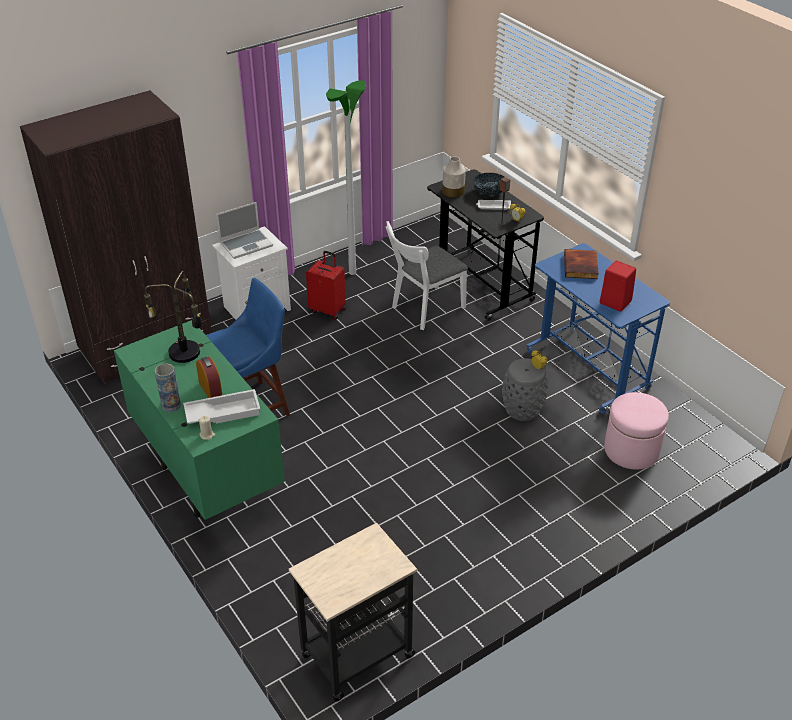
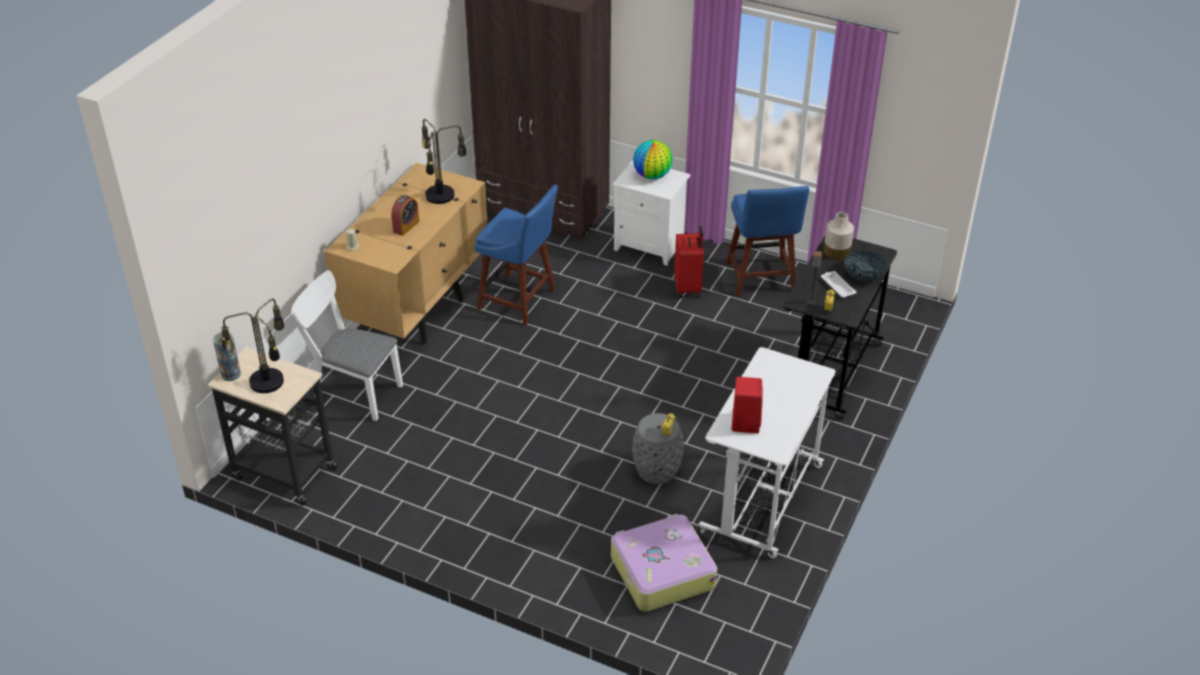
camera: 60 degrees right, 0 degrees up
(171, 405) = (373, 216): vase -> vase (231, 374)
(208, 478) = (417, 313): green dresser -> beige dresser
(223, 412) = (384, 243): white tray -> none
(246, 244) = (652, 176): laptop -> globe
(352, 272) = (761, 279): floor lamp -> blue chair
(360, 568) = (266, 382): none -> table lamp
(424, 309) = (750, 348): white chair -> white chair (352, 392)
(581, 266) = (787, 380): book -> none
(587, 370) = (761, 499): blue desk -> white desk
(631, 450) = (661, 571): pink ottoman -> suitcase

